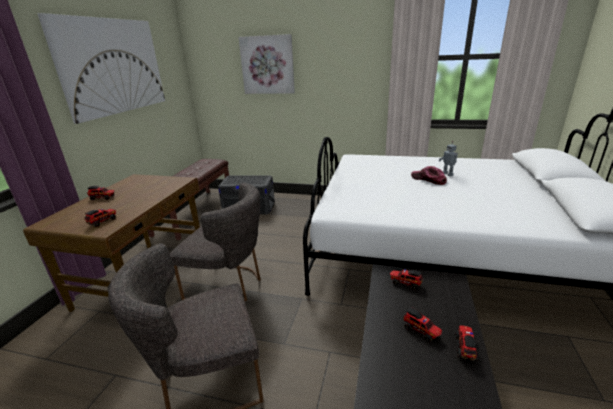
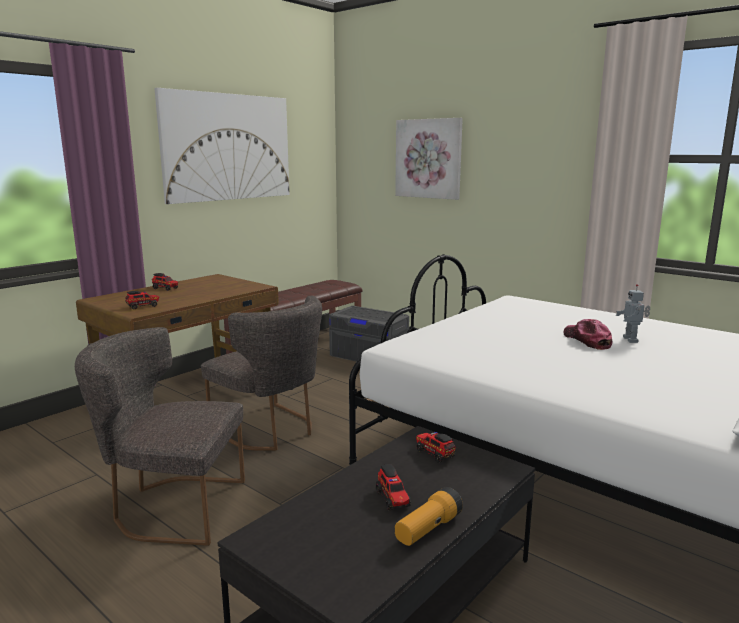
camera: 25 degrees right, 10 degrees down
(465, 348) = (428, 529): toy truck -> flashlight

